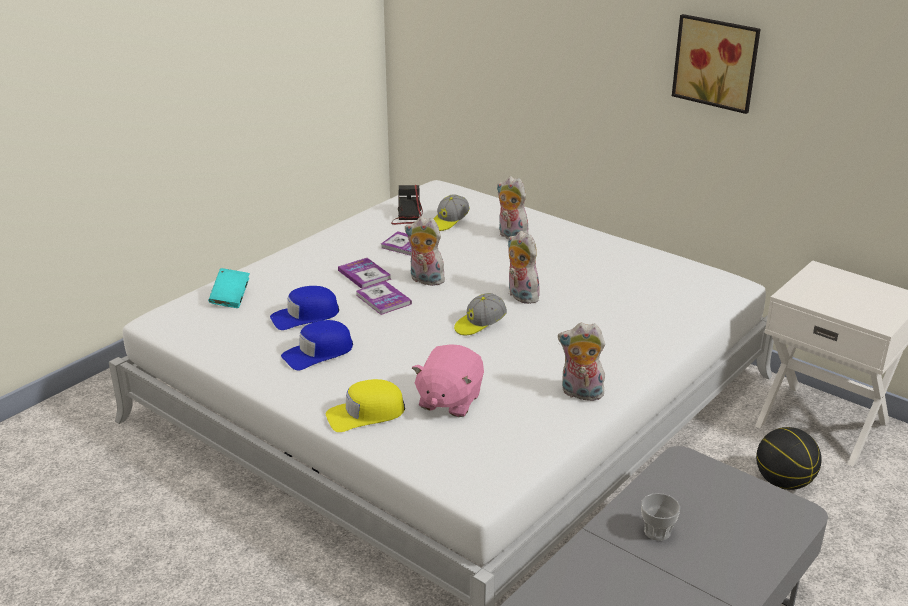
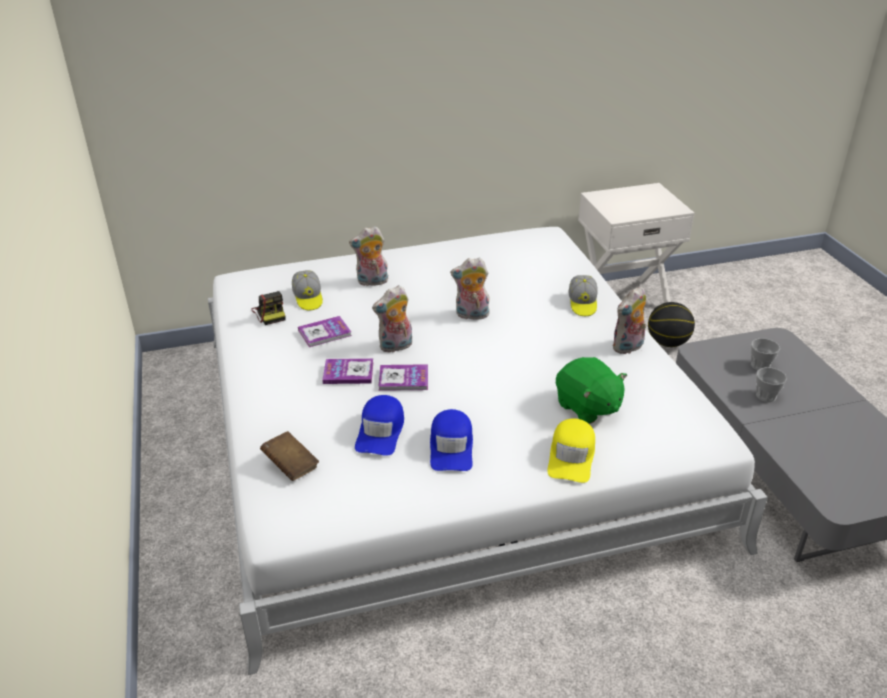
camera: 55 degrees left, 5 degrees up
(230, 298) = (291, 466): turquoise book -> brown book
(408, 217) = (270, 313): camera -> camera turned 150 degrees counterclockwise
(449, 400) = (587, 407): pink plush toy -> green plush toy
(480, 325) = (495, 350): cap -> cap (582, 303)
(715, 513) = (760, 365): none -> cup
(717, 62) = (486, 66): picture -> none

